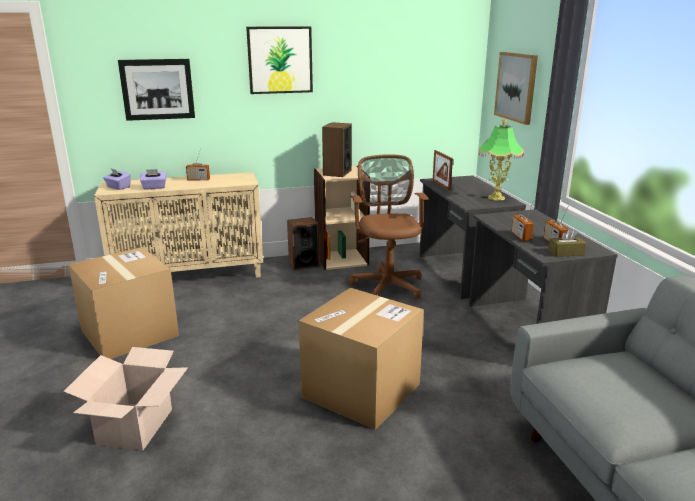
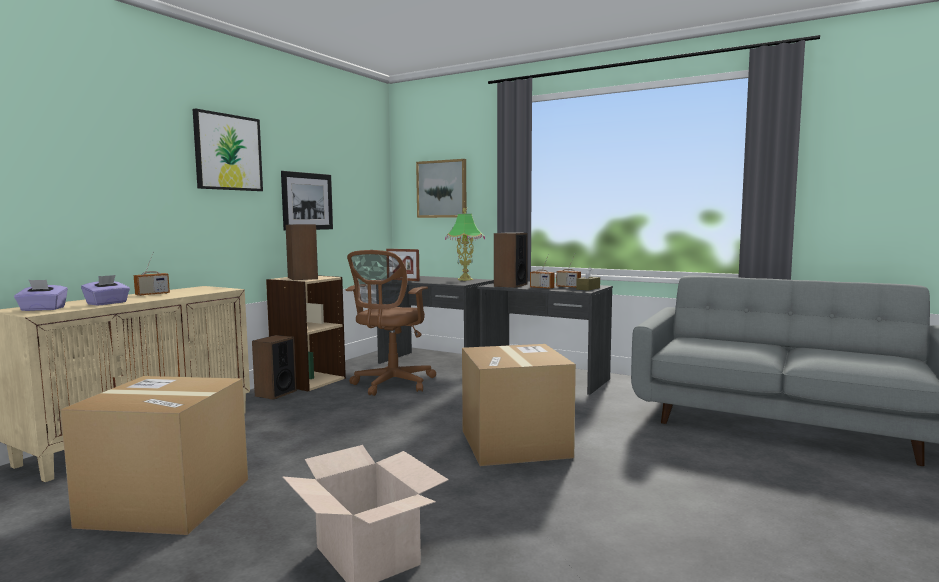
camera: 45 degrees left, 15 degrees down
(157, 89) = (80, 173): picture -> picture (307, 201)
(387, 285) = (391, 385): brown office chair -> brown office chair turned 105 degrees counterclockwise
(505, 222) = (510, 285): none -> speaker

